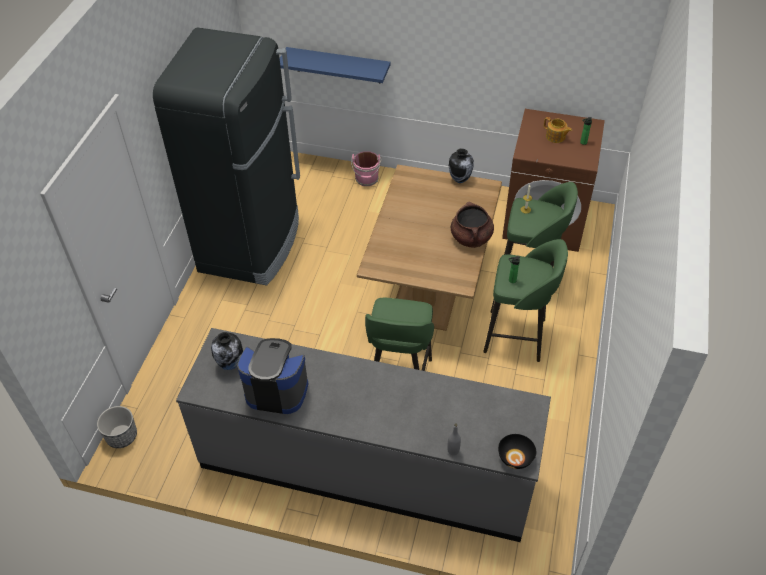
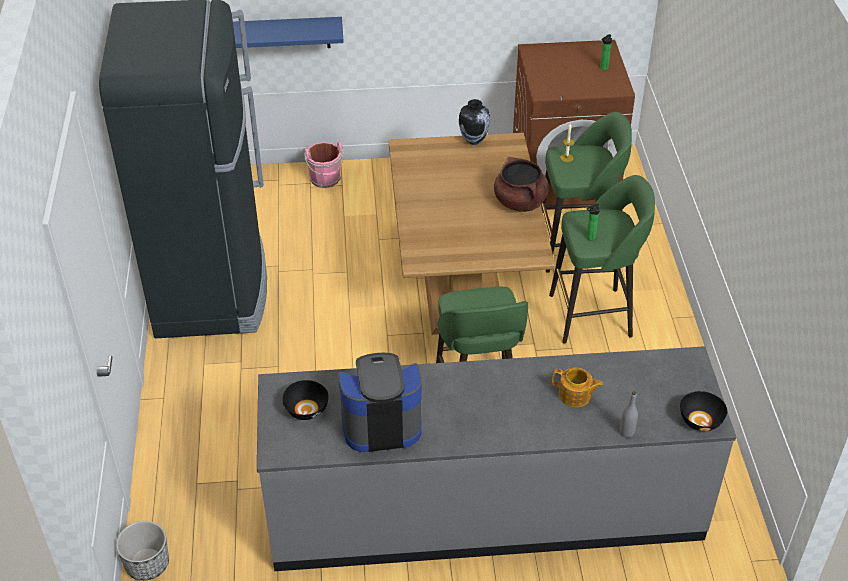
camera: 20 degrees left, 5 degrees down
(231, 364) = (307, 410): vase -> black bowl
(555, 137) = (569, 68): teapot -> teapot (575, 396)

